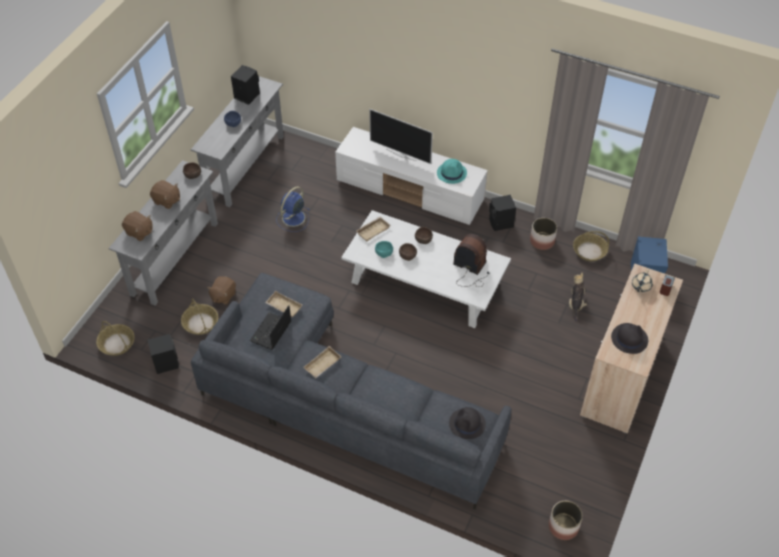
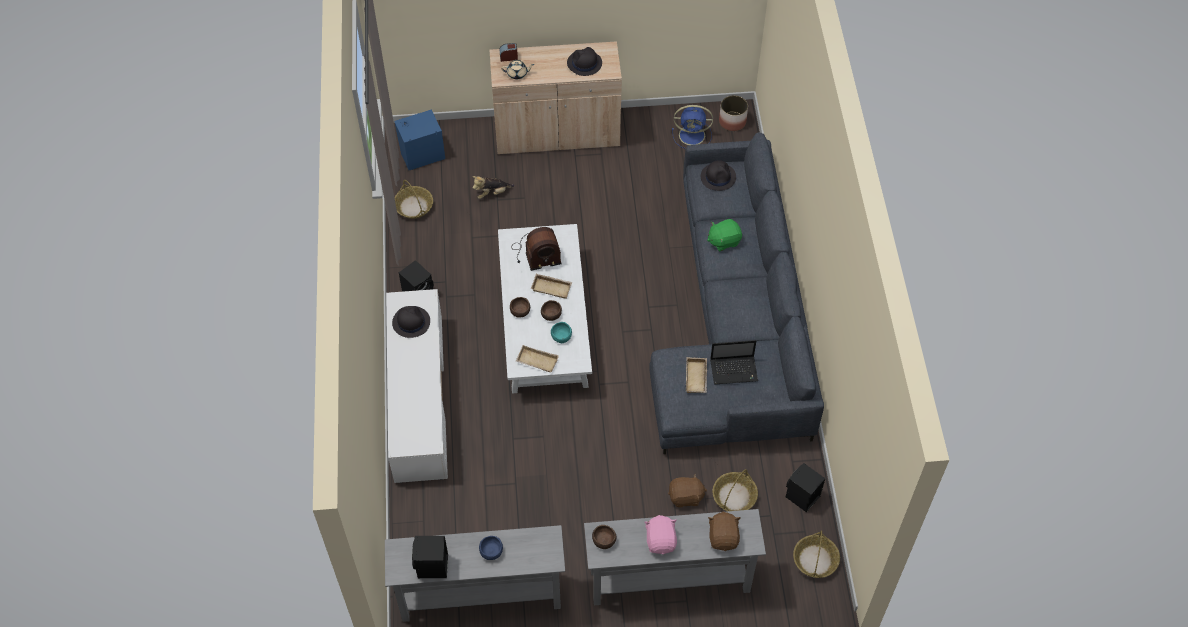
camera: 120 degrees left, 5 degrees up
(166, 201) = (661, 540): brown plush toy -> pink plush toy
(293, 218) = (533, 493): blue fan -> blue fan (693, 135)
(323, 365) = (739, 308): beige tray -> beige tray (552, 287)
(395, 390) = (723, 241): none -> green plush toy
(401, 154) = (408, 383): television -> none
(452, 173) = (411, 322): turquoise hat -> black hat
(470, 270) = (536, 254): radio -> radio turned 105 degrees counterclockwise
(542, 241) = (424, 249): planter -> none

